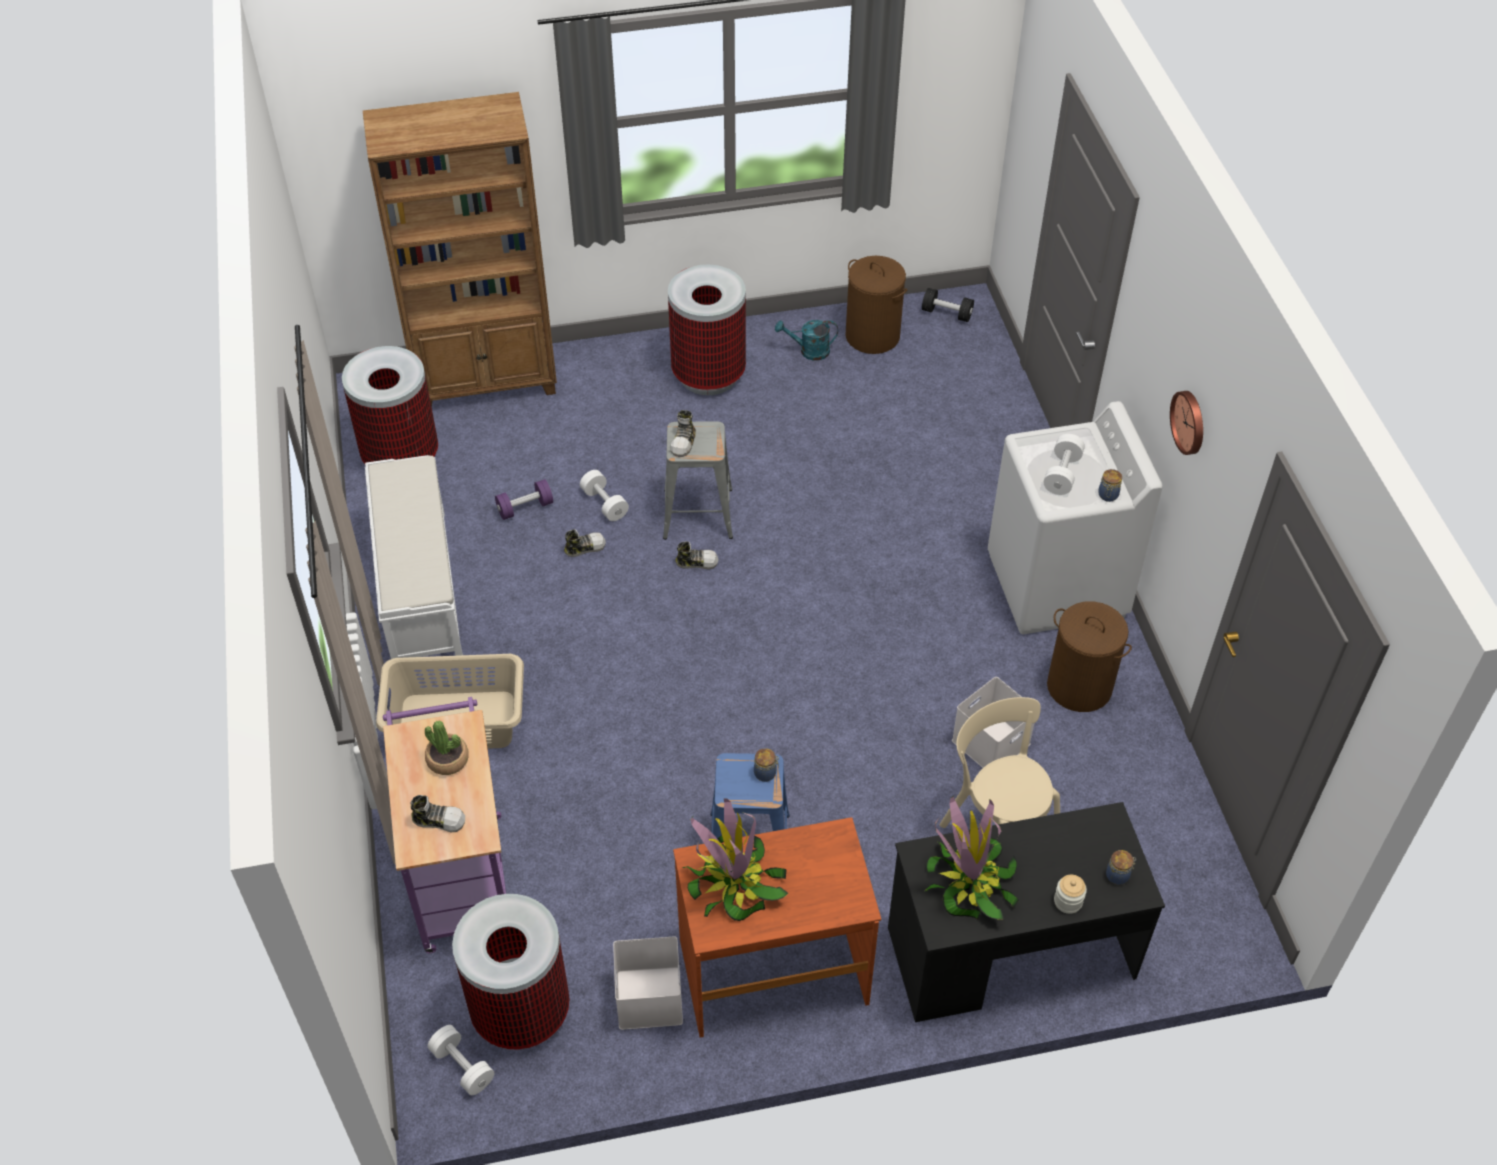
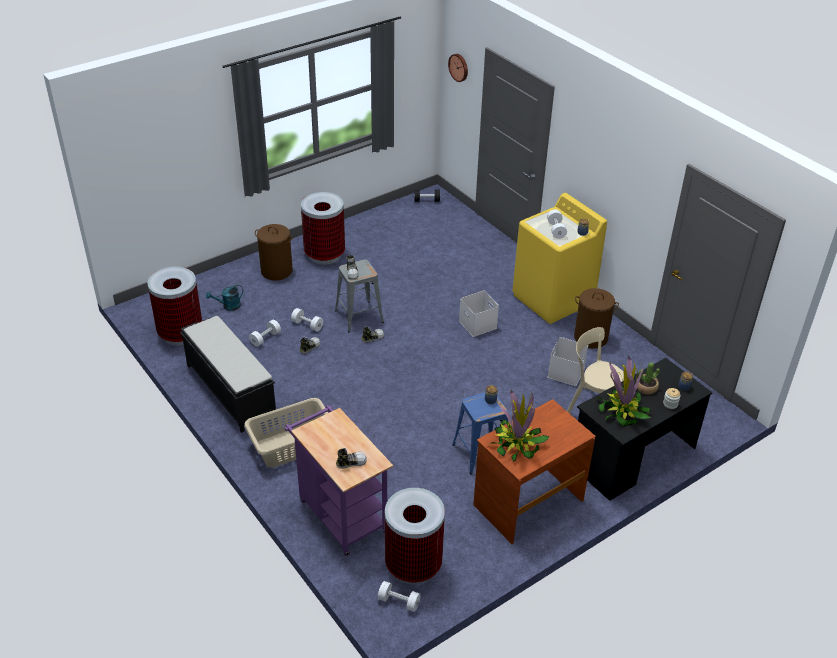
camera: 25 degrees left, 10 degrees down
(419, 587) = (230, 390): white bench -> black bench
(448, 759) = (337, 434): potted plant -> potted plant (646, 387)
(487, 382) = (206, 287): brown bookcase -> none
(525, 508) = (265, 338): purple dumbbell -> white dumbbell
(651, 999) = (476, 536): white storage box -> white storage box (478, 324)
(809, 351) = (369, 232): turquoise watering can -> turquoise watering can (228, 306)
(873, 336) = (397, 218): brown laundry basket -> brown laundry basket (277, 271)
(1057, 585) = (553, 299): white washing machine -> yellow washing machine
(1190, 422) = (618, 180): wall clock -> wall clock (459, 67)

